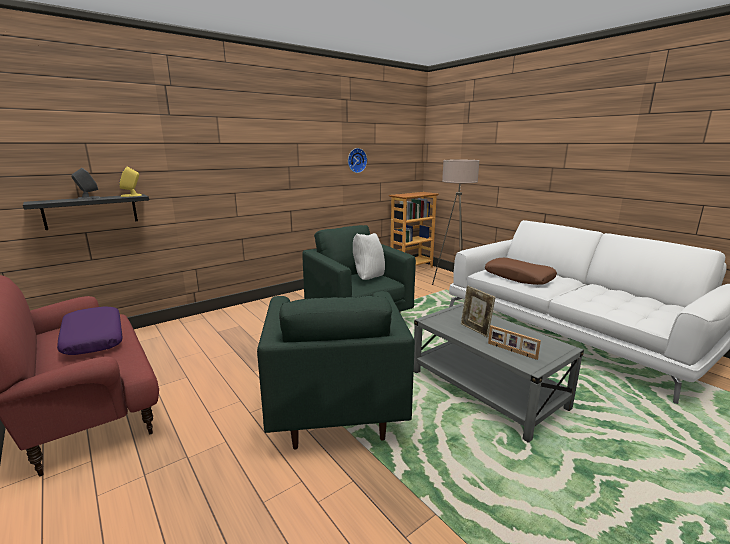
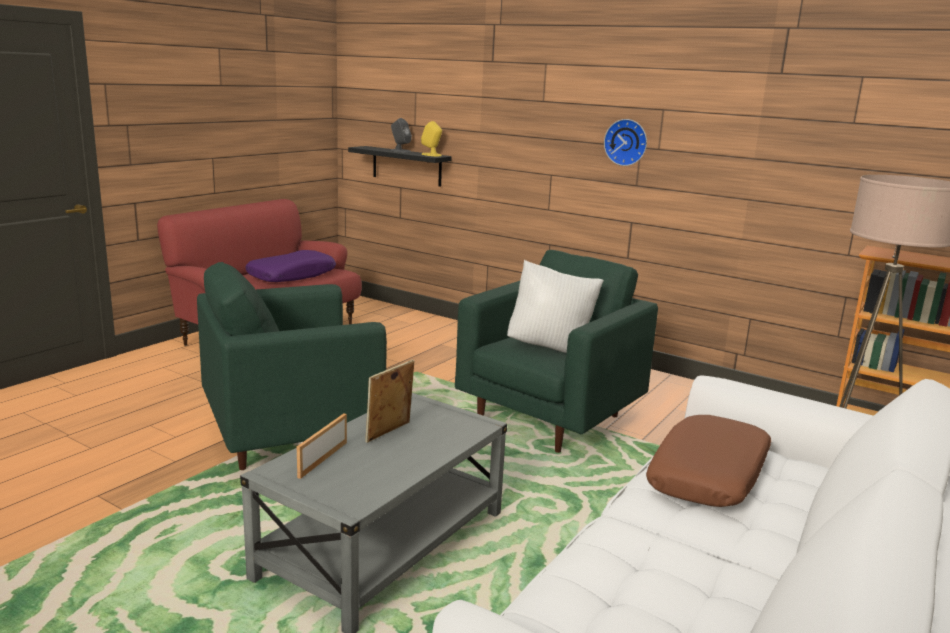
camera: 70 degrees right, 0 degrees up
(356, 160) = (789, 154): wall clock -> wall clock (626, 142)

